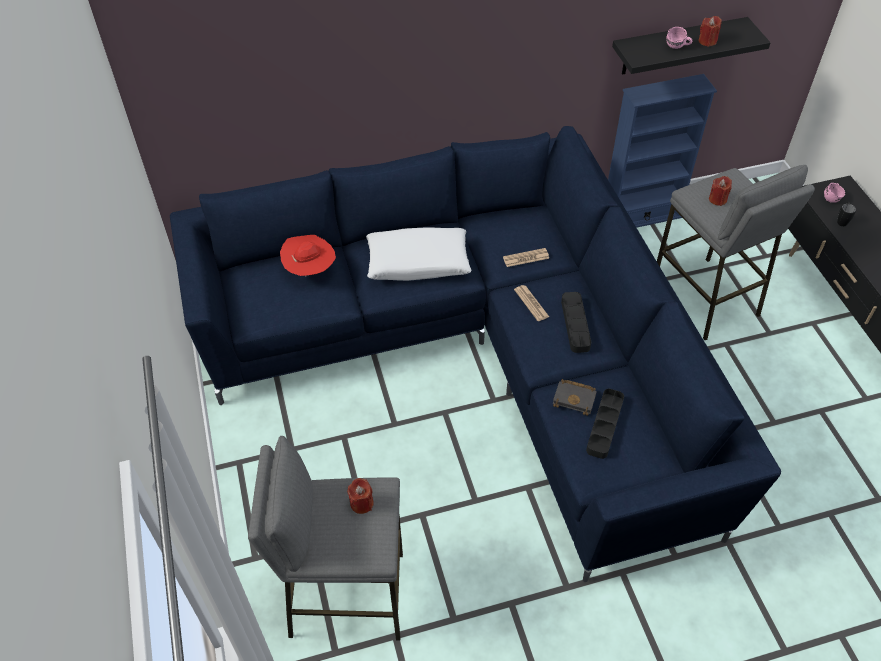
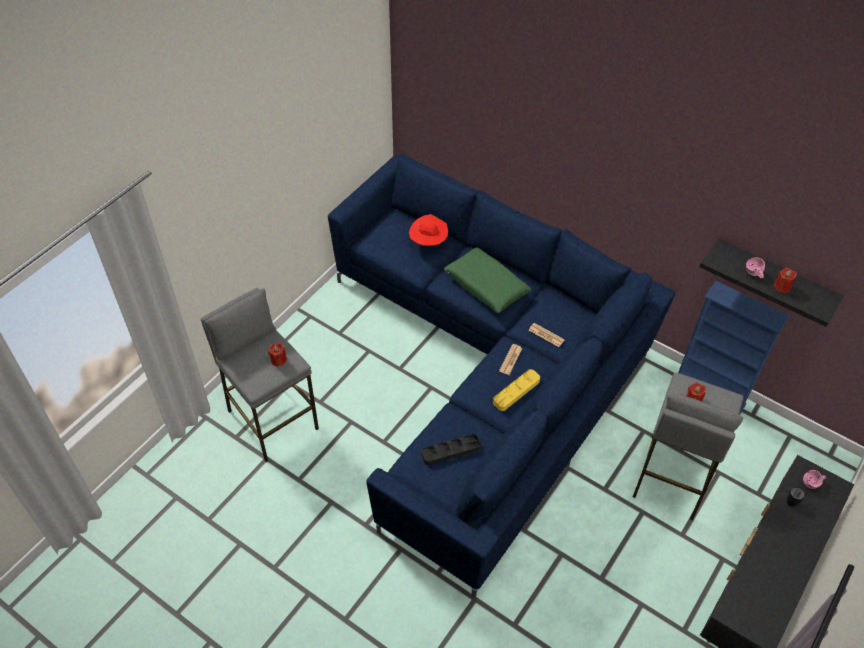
camera: 50 degrees right, 0 degrees up
(418, 262) = (486, 286): white pillow -> green pillow
(575, 324) = (516, 392): black tray -> yellow tray
(575, 398) = (457, 425): black book -> none

